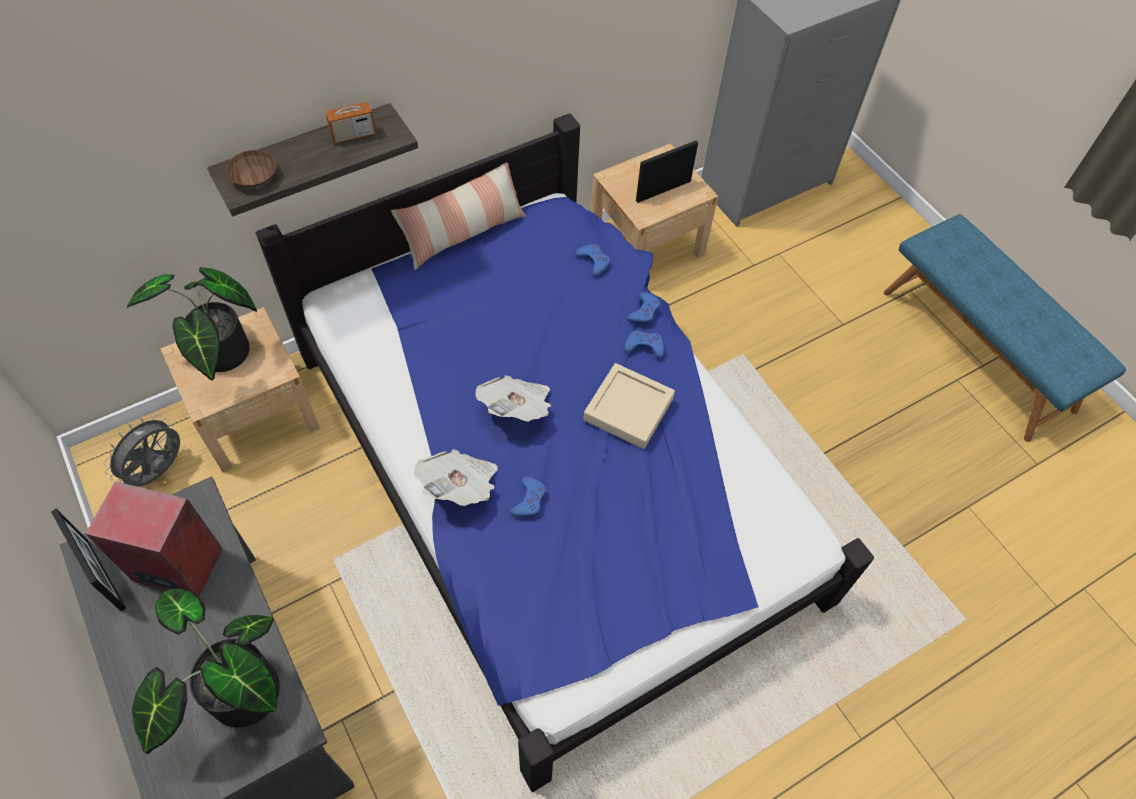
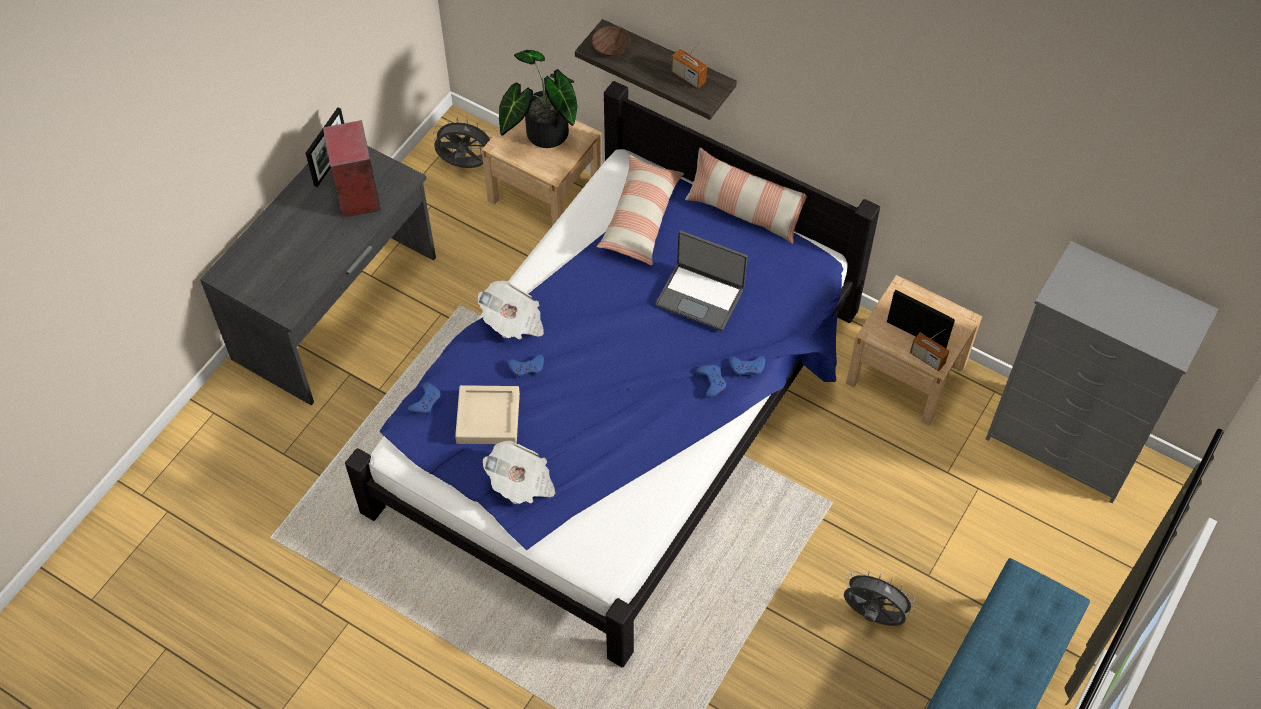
camera: 65 degrees right, 0 degrees up
(236, 695) = (294, 271): potted plant -> none
(409, 314) = (640, 218): none -> pillow
(517, 408) = (599, 325): newspaper -> newspaper (521, 483)
(539, 309) = (700, 296): none -> laptop
(593, 261) = (777, 311): blue game controller -> blue game controller (426, 402)
(628, 409) = (643, 396): beige tray -> beige tray (488, 418)
(691, 195) = (927, 358): none -> radio
(864, 380) = (872, 615): none -> grey fan

